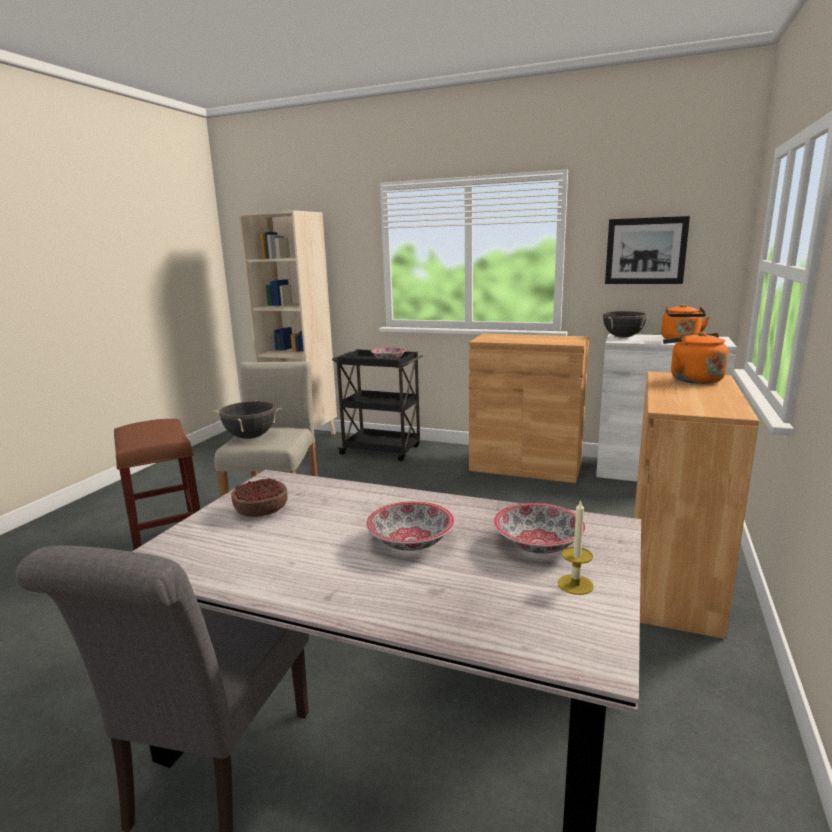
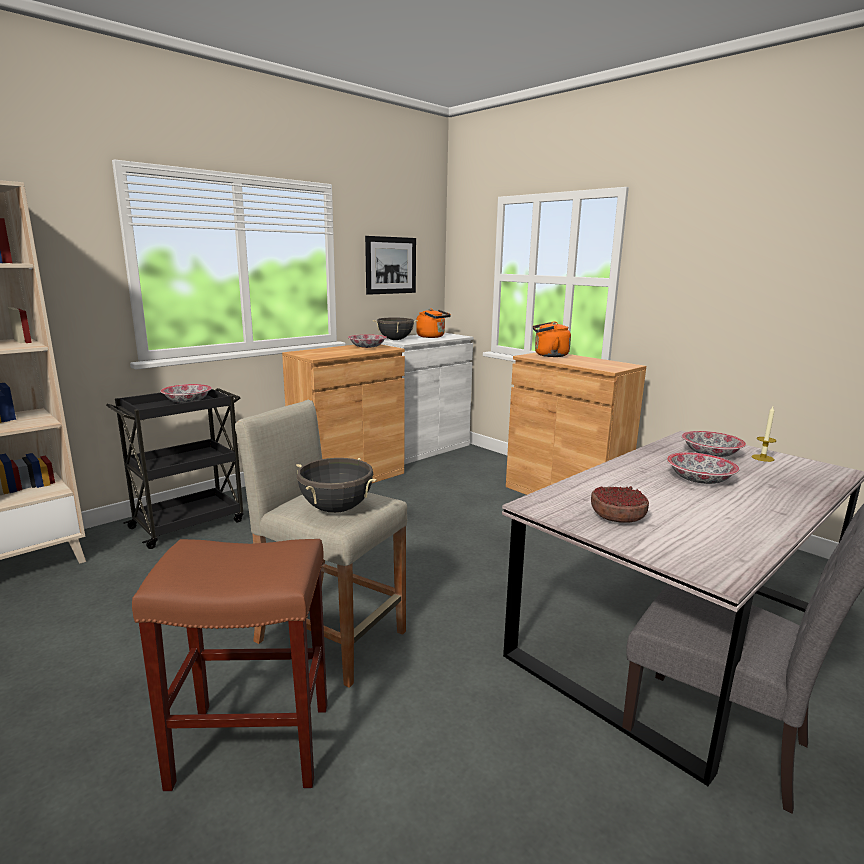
camera: 65 degrees left, 0 degrees up
(559, 339) = (367, 347): none -> bowl

